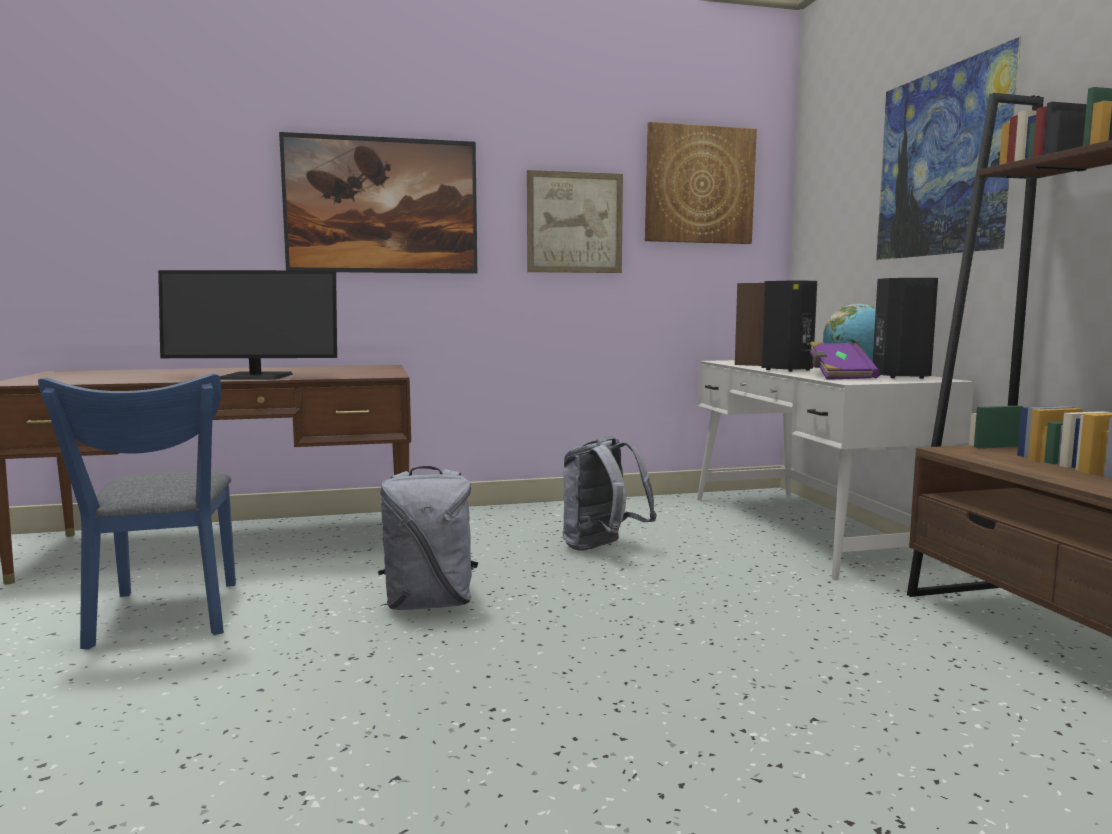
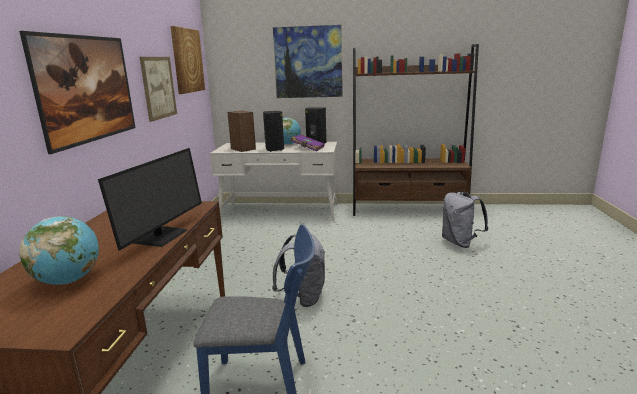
camera: 70 degrees left, 10 degrees up
(134, 375) = (68, 280): none -> globe
(602, 548) = (264, 250): grey backpack -> grey backpack (460, 243)

